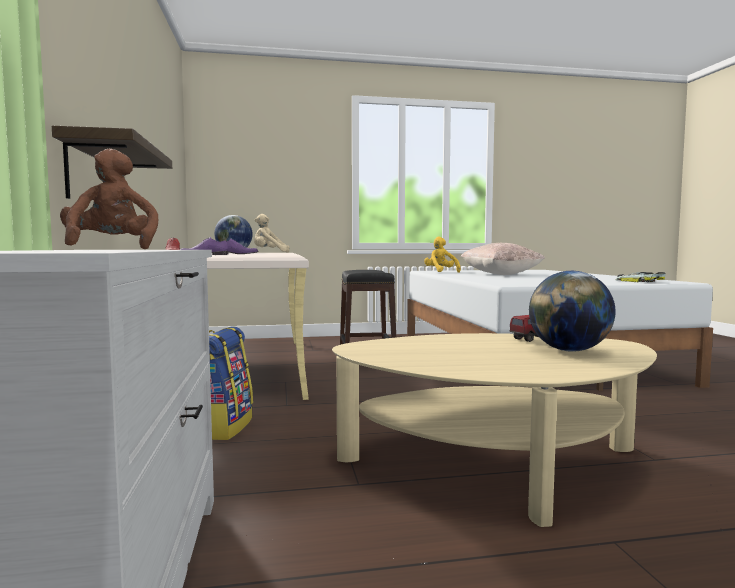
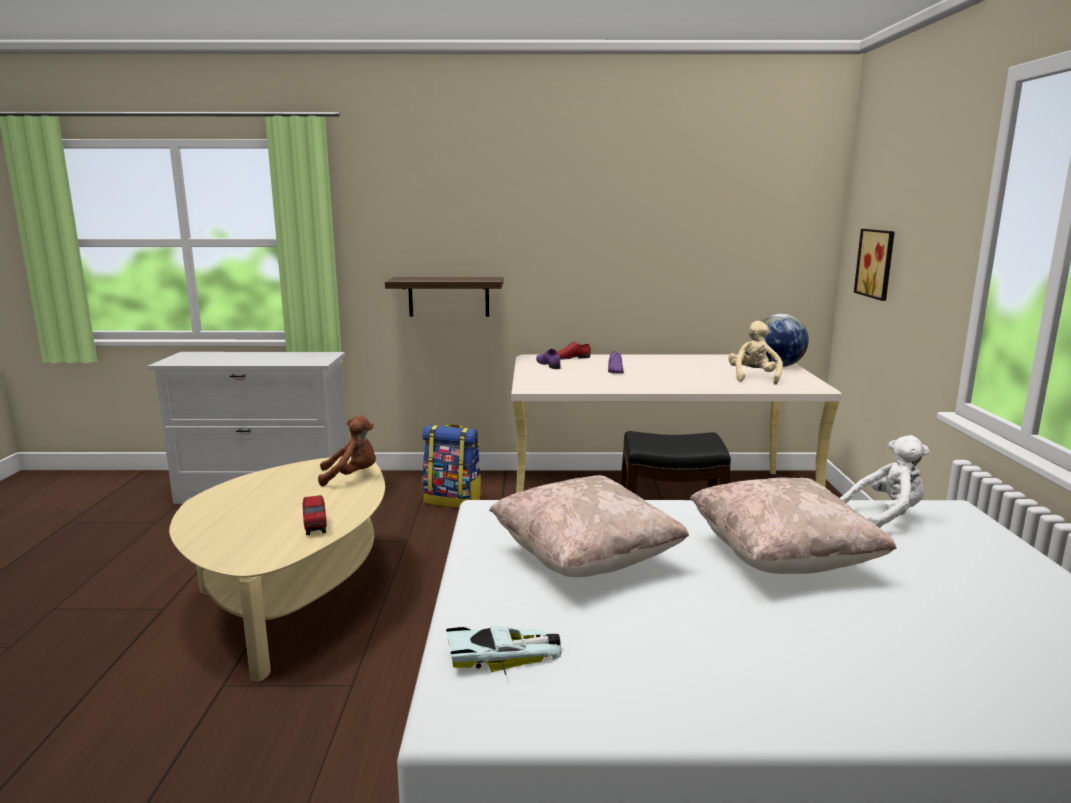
camera: 100 degrees right, 10 degrees up
(111, 249) = (328, 355): brown plush toy -> brown plush toy (351, 476)
(249, 185) = (878, 263): none -> picture
(440, 272) = (885, 516): yellow plush toy -> white plush toy
(543, 280) = (585, 559): none -> beige pillow
(569, 350) = (253, 528): globe -> none

